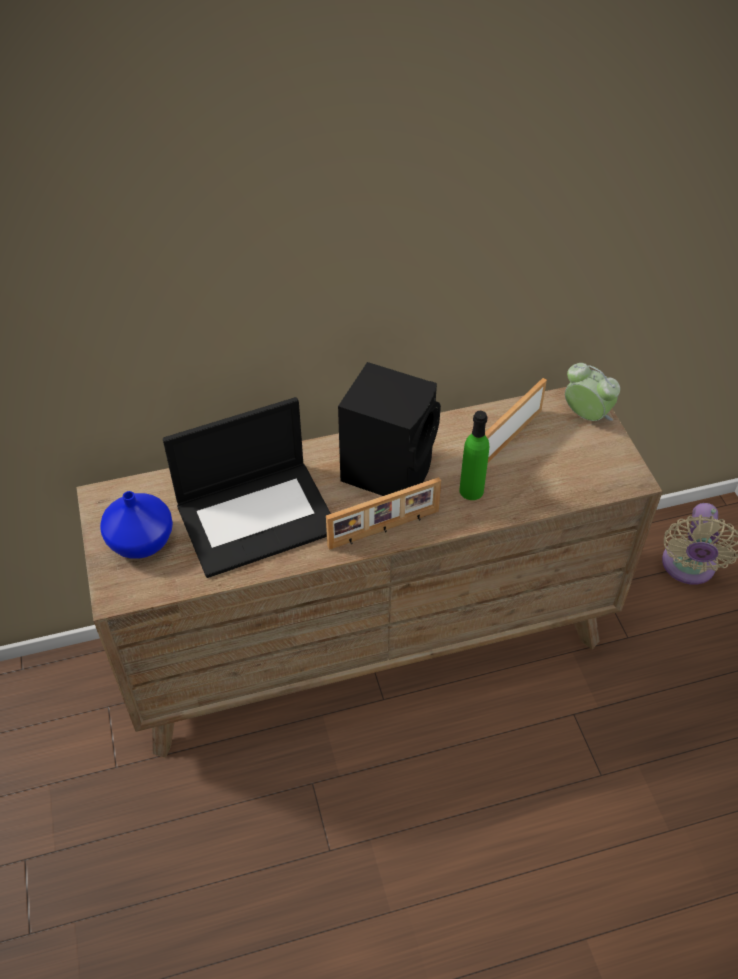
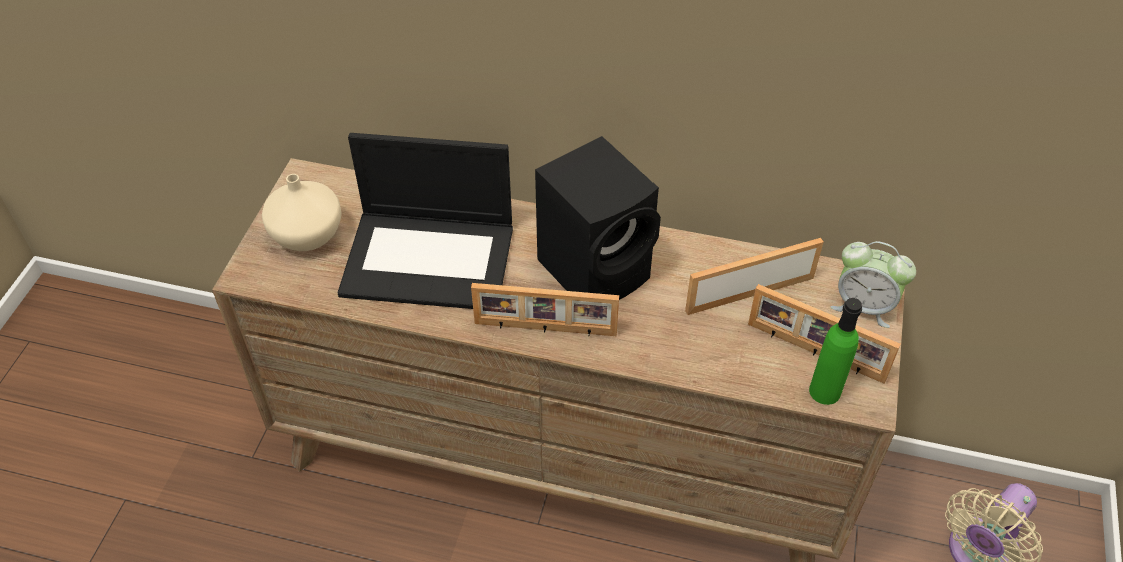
camera: 30 degrees right, 0 degrees up
(140, 542) = (306, 235): blue vase -> beige vase
(471, 490) = (668, 330): green bottle -> green bottle (825, 391)
(577, 462) = (814, 353): none -> picture frame
(586, 416) = (864, 306): alarm clock -> alarm clock turned 135 degrees clockwise

